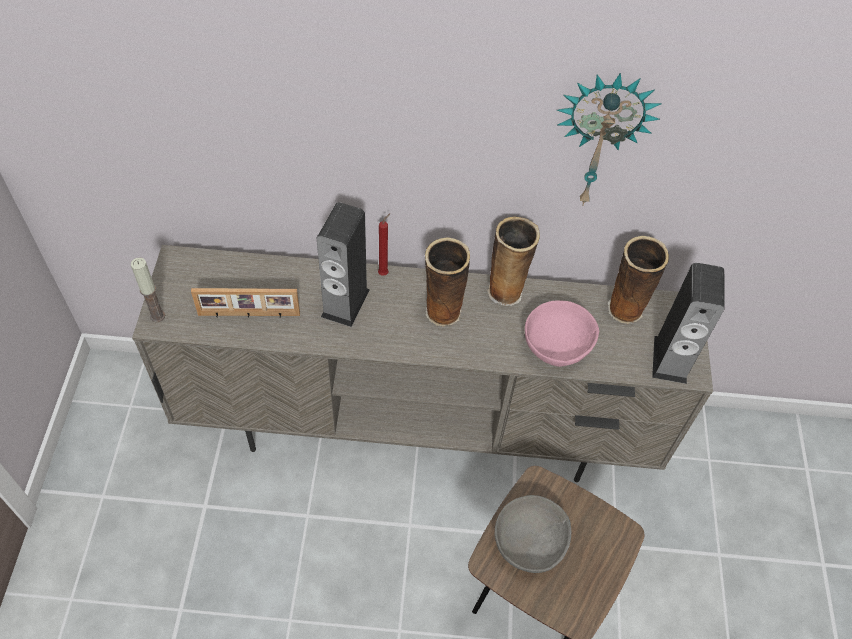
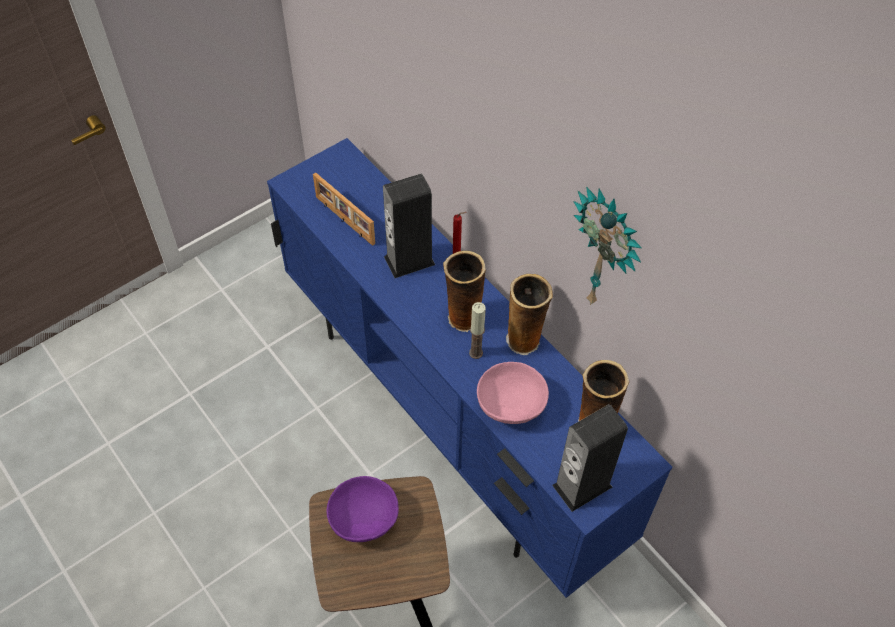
camera: 50 degrees right, 0 degrees up
(157, 316) = (294, 179): candle -> candle (475, 353)
(420, 428) = (450, 420): beige tv stand -> blue tv stand
(529, 542) = (365, 519): grey bowl -> purple bowl

